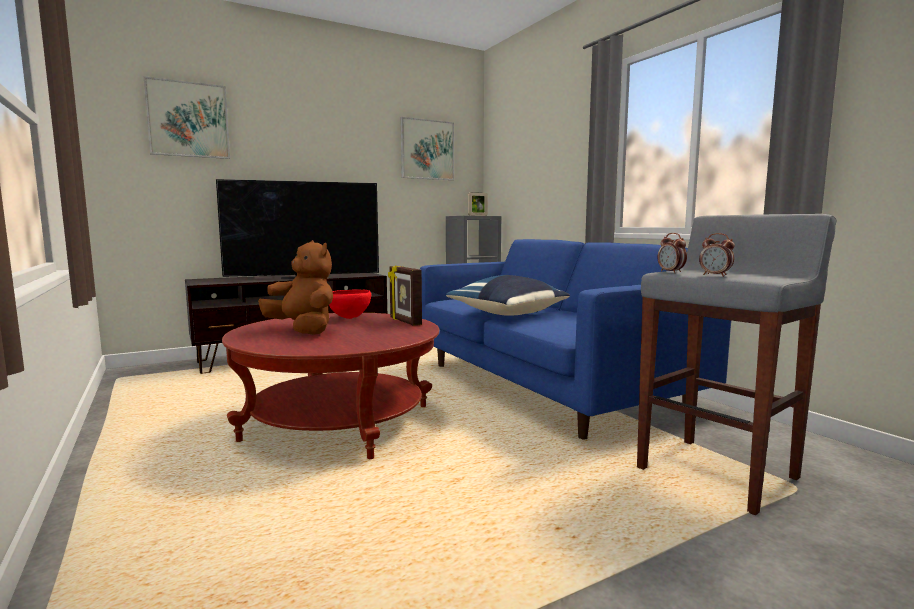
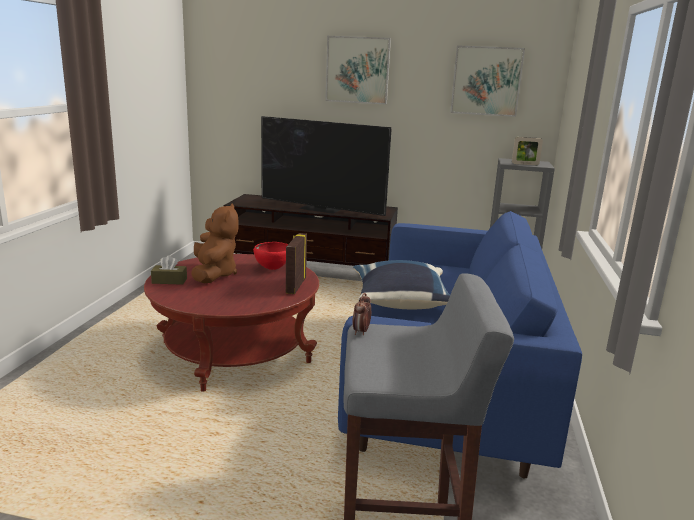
camera: 40 degrees right, 10 degrees up
(188, 119) = (256, 60): picture -> picture (357, 70)
(266, 342) = (169, 281): none -> brown tissue box
(715, 275) = (361, 353): alarm clock -> none

